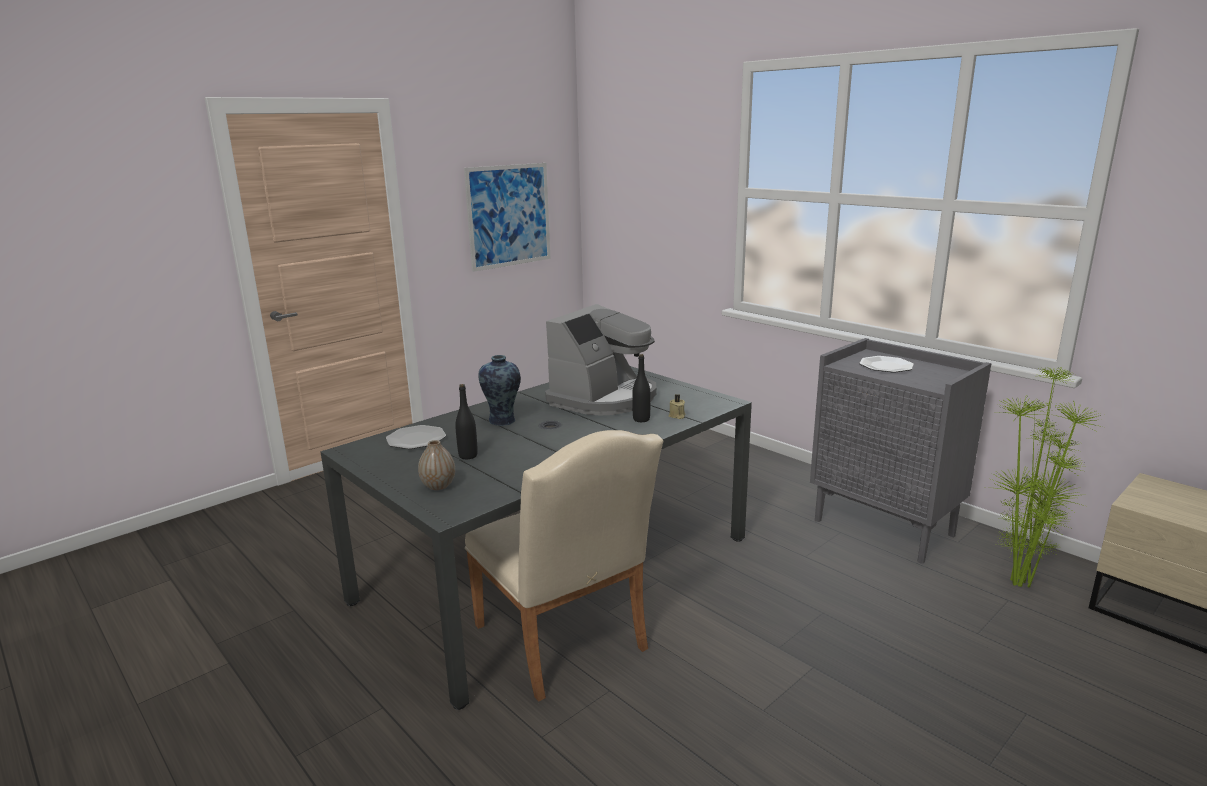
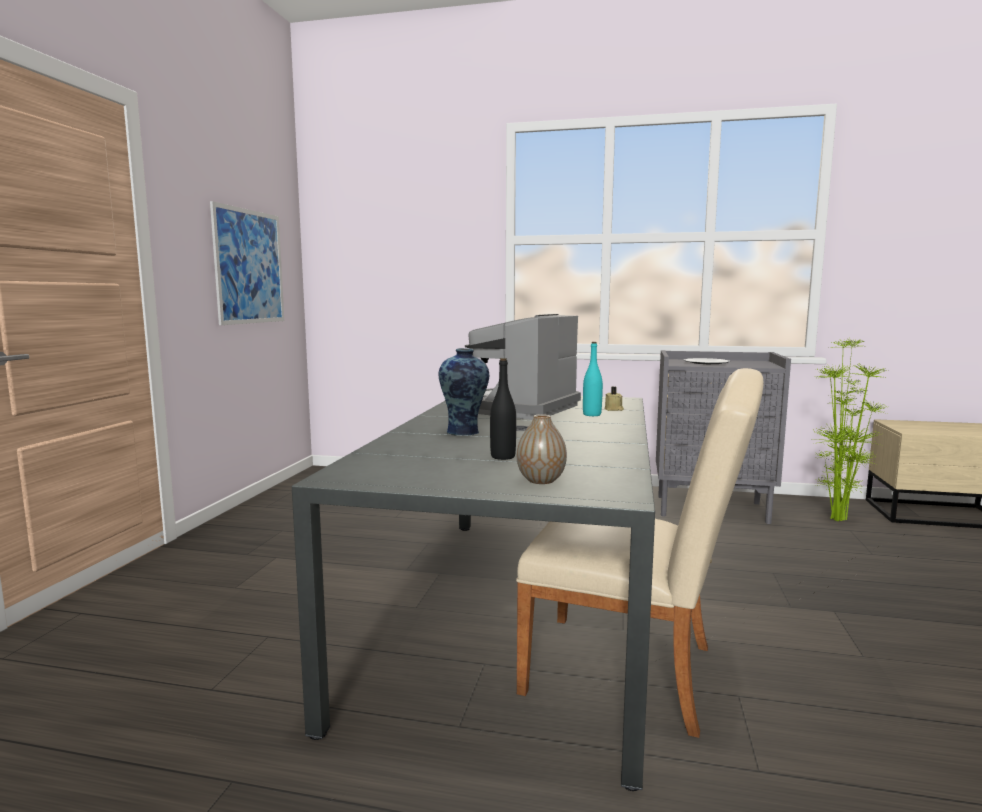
camera: 35 degrees left, 10 degrees down
(416, 439) = (402, 456): plate -> none
(604, 398) = (520, 409): coffee machine -> coffee machine turned 150 degrees counterclockwise
(641, 419) = (592, 414): black bottle -> turquoise bottle

